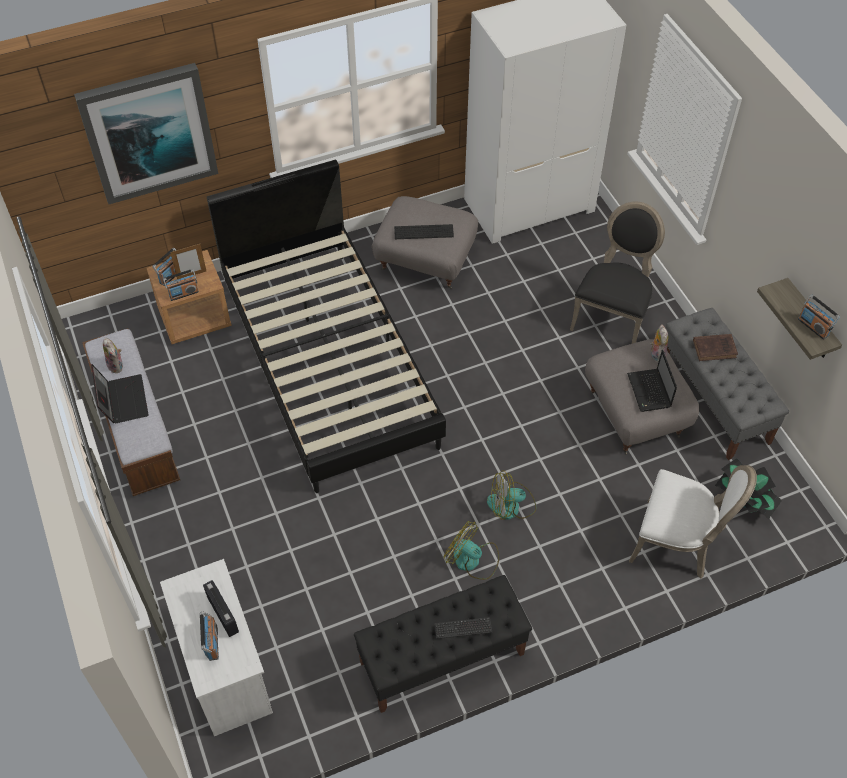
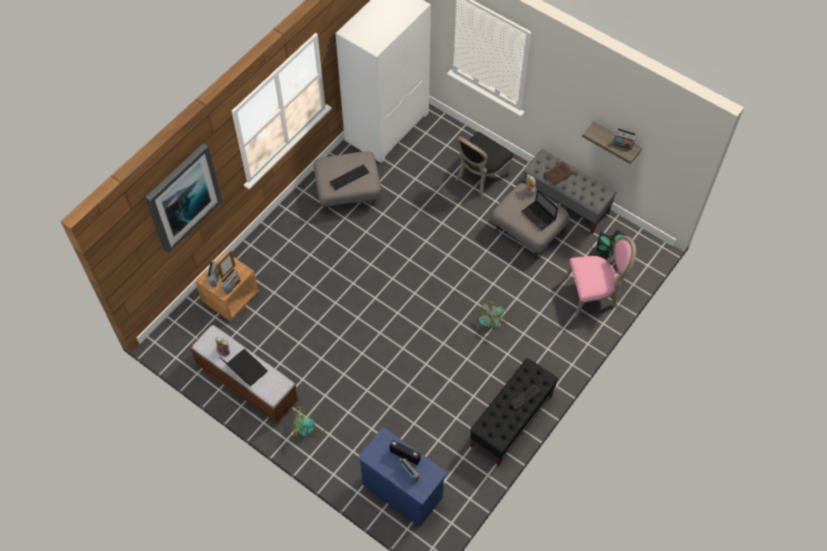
camera: 30 degrees left, 5 degrees up
(226, 672) = (402, 490): white dresser -> blue dresser
(329, 364) = (335, 286): black bed -> none
(472, 560) = (493, 359): fan -> fan (308, 427)
(612, 316) = (480, 177): black chair -> black chair turned 135 degrees counterclockwise
(677, 543) = (593, 294): white chair -> pink chair

